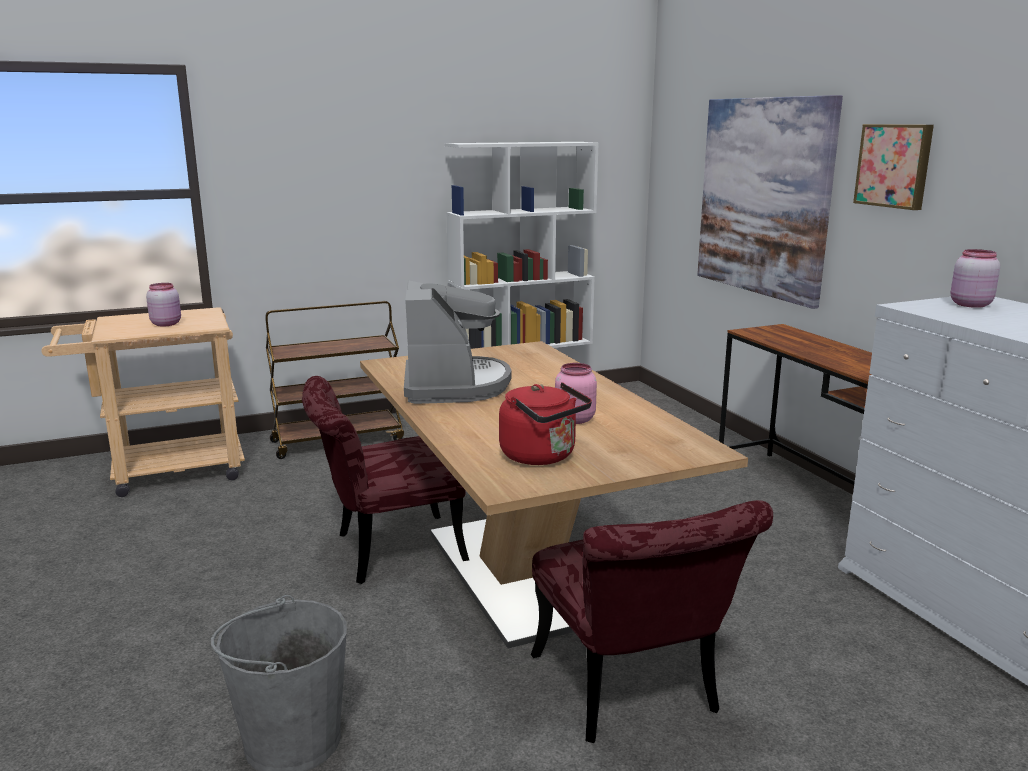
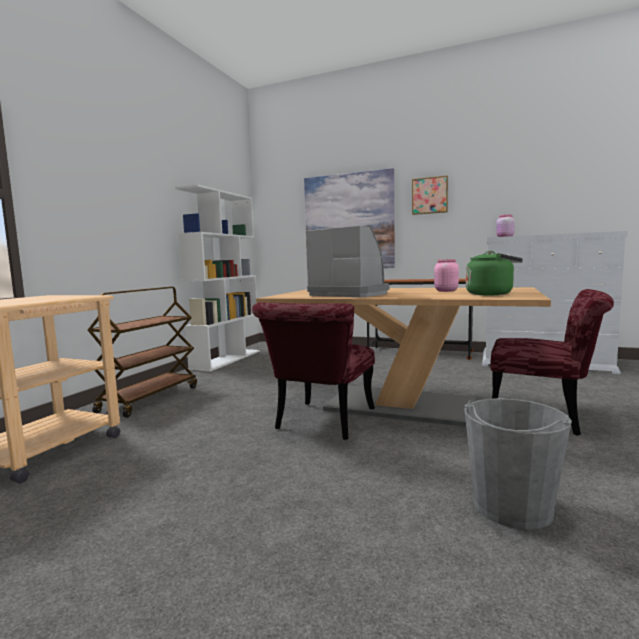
camera: 45 degrees left, 10 degrees down
(166, 324) = (40, 299): pink jar -> none
(542, 456) = (492, 294): red kettle -> green kettle

